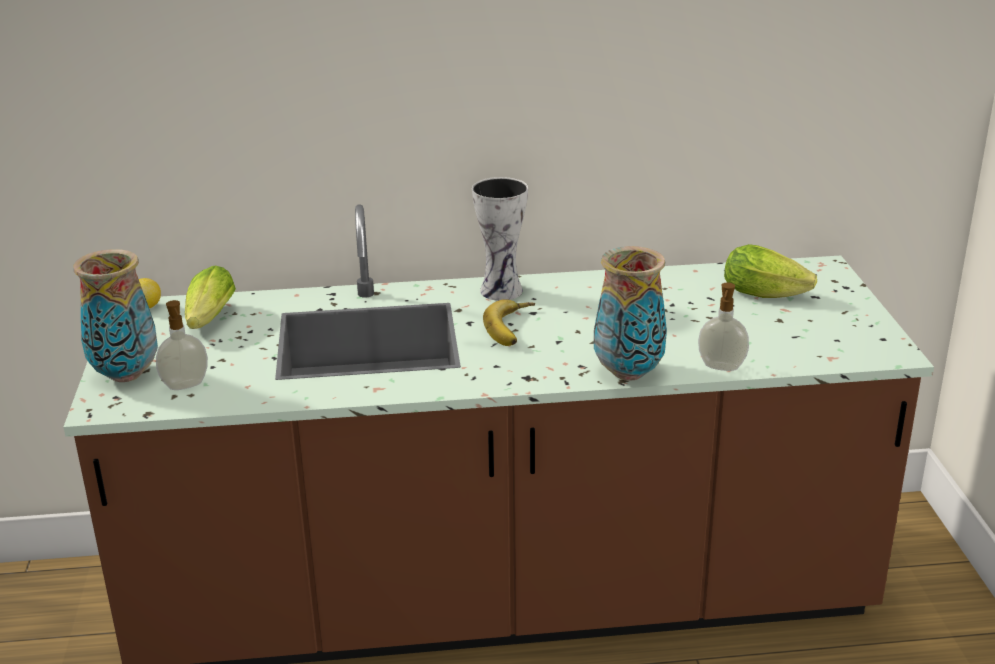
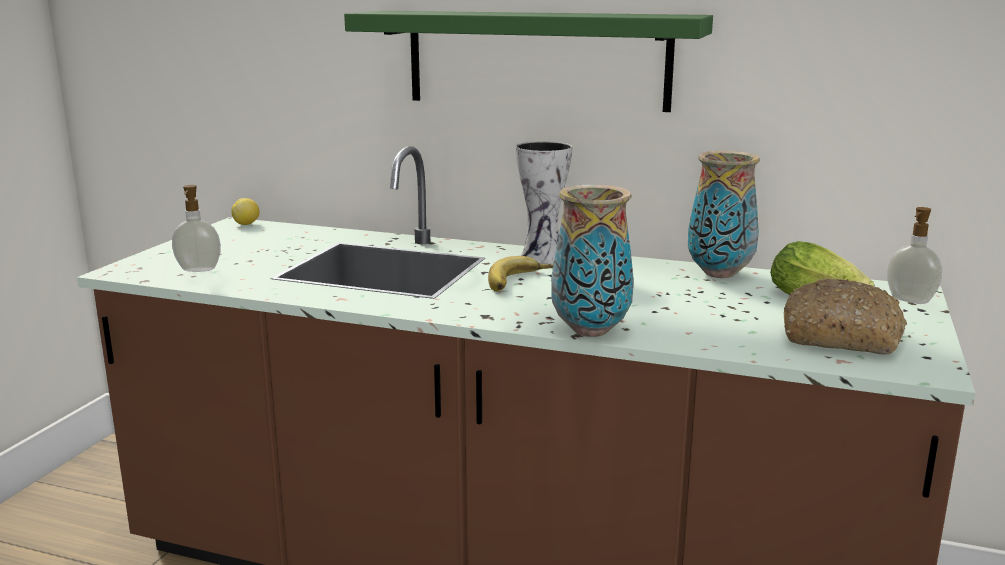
camera: 25 degrees right, 10 degrees down
(127, 374) = (169, 257): vase -> vase (720, 273)
(208, 321) = (275, 238): lettuce -> none
(470, 97) = (536, 59): none -> green shelf
(721, 367) = (698, 344): soap dispenser -> soap dispenser (909, 300)
(813, 332) = (842, 336): none -> bread

